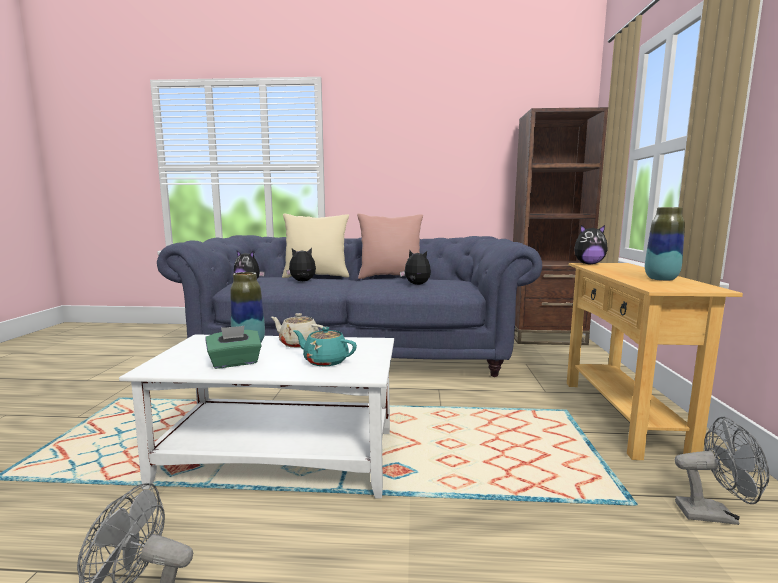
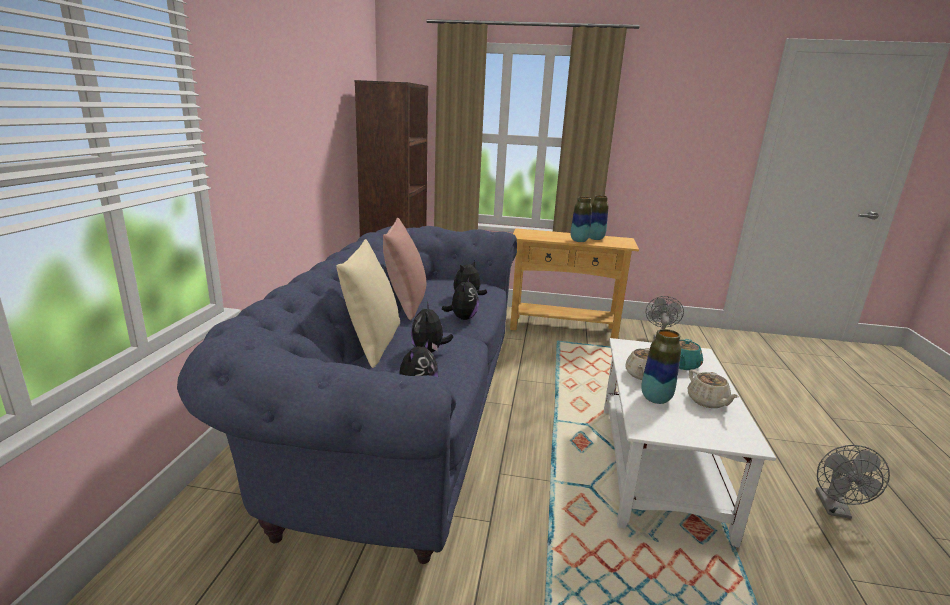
camera: 85 degrees left, 10 degrees up
(235, 363) = (707, 401): green tissue box -> beige teapot
(588, 264) = (523, 236): plush toy -> plush toy (462, 318)
(622, 275) = (579, 241): none -> vase

